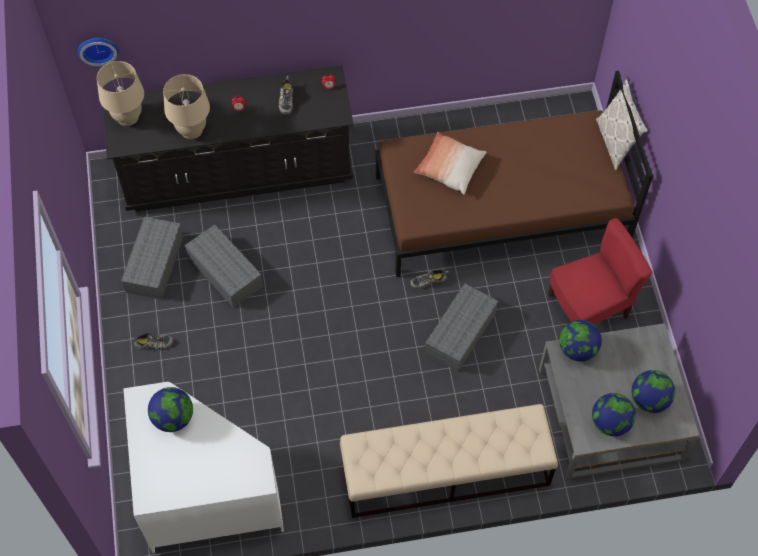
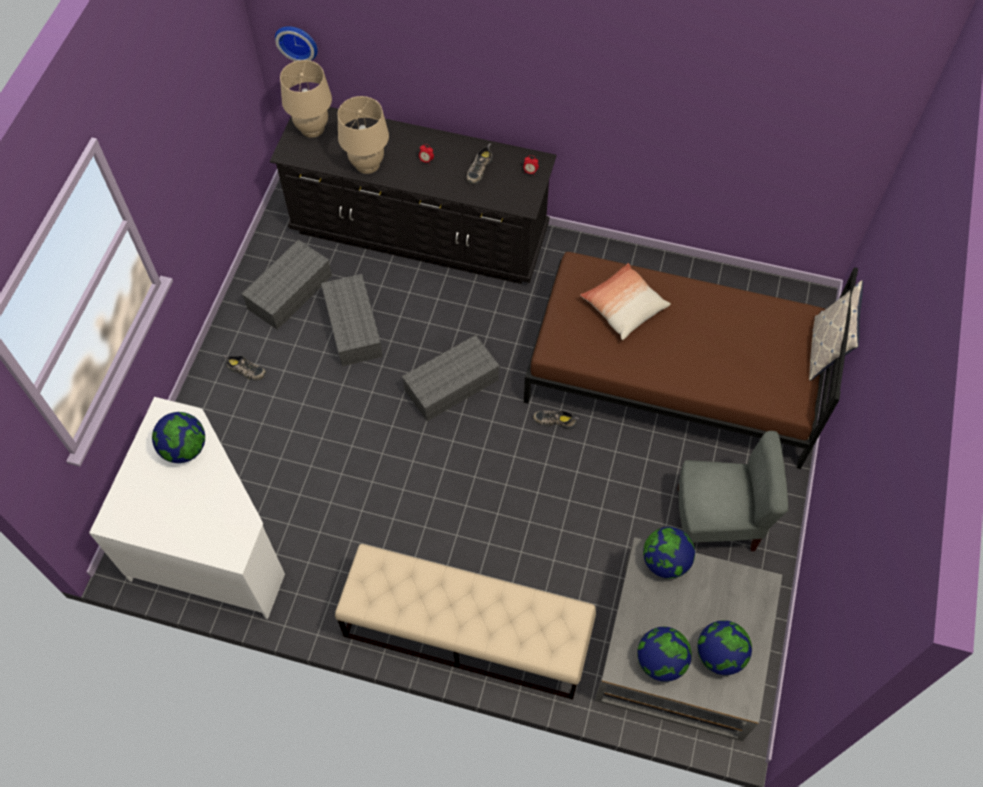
camera: 25 degrees right, 0 degrees up
(460, 332) = (561, 488): grey storage box -> grey storage box (452, 383)
(588, 307) = (716, 521): red chair -> grey chair

